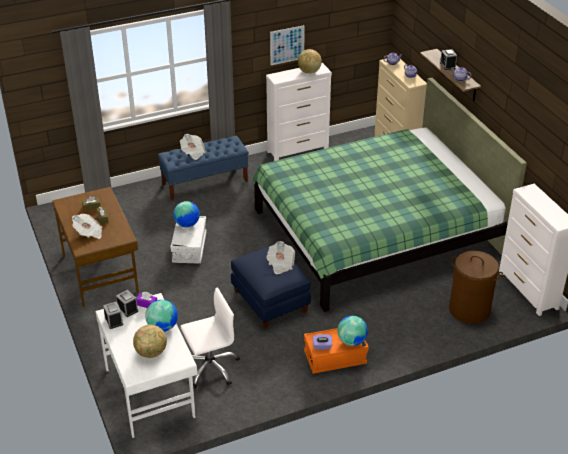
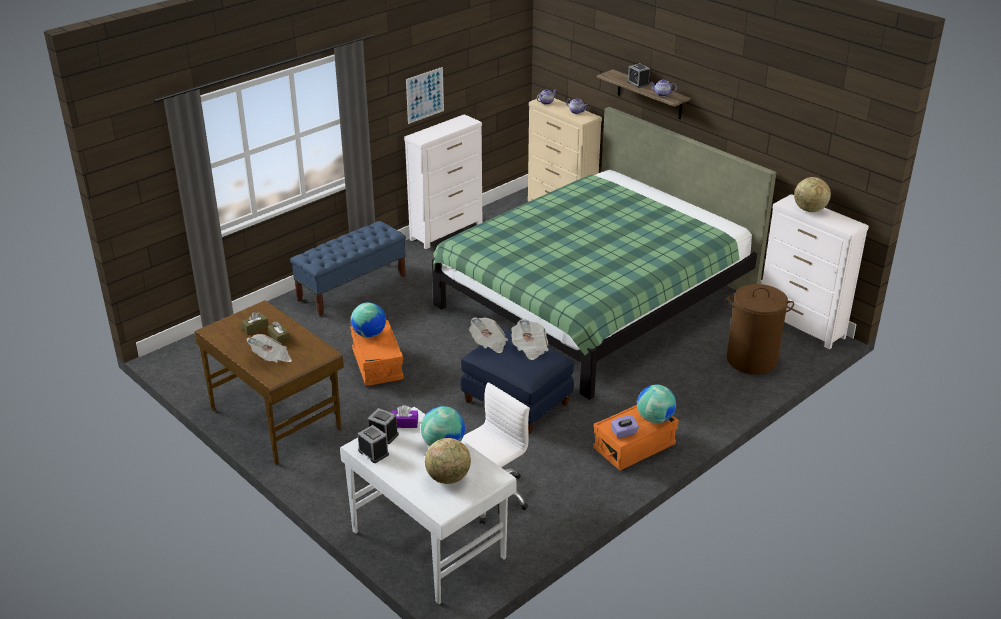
camera: 20 degrees left, 5 degrees down
(189, 248) = (377, 365): white storage box -> orange storage box
(193, 152) = (337, 248): newspaper -> newspaper (488, 343)
(309, 72) = (455, 126): globe -> globe (809, 210)

